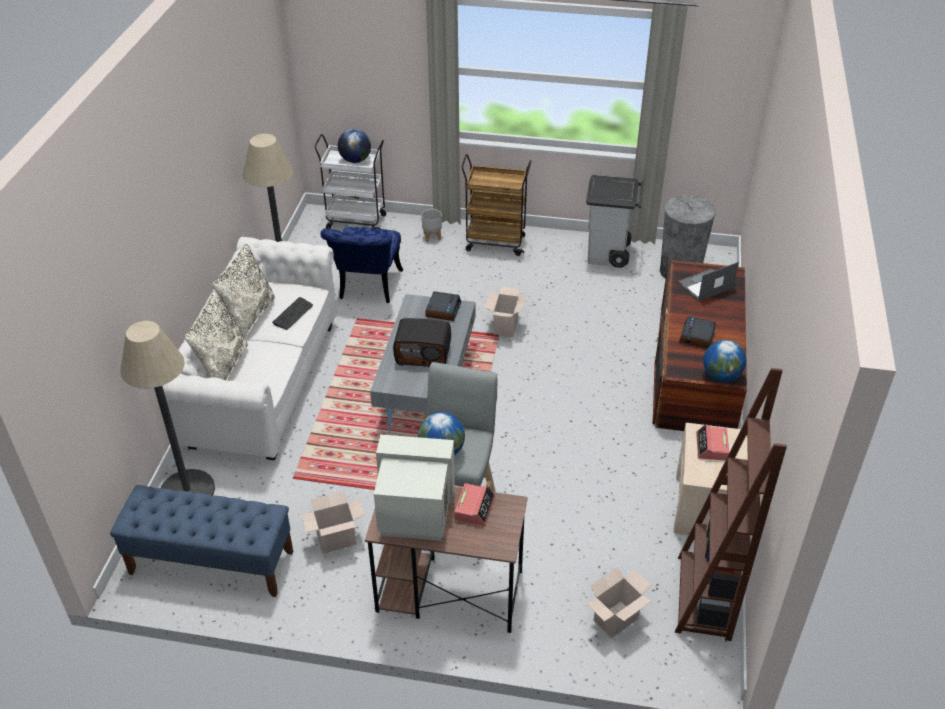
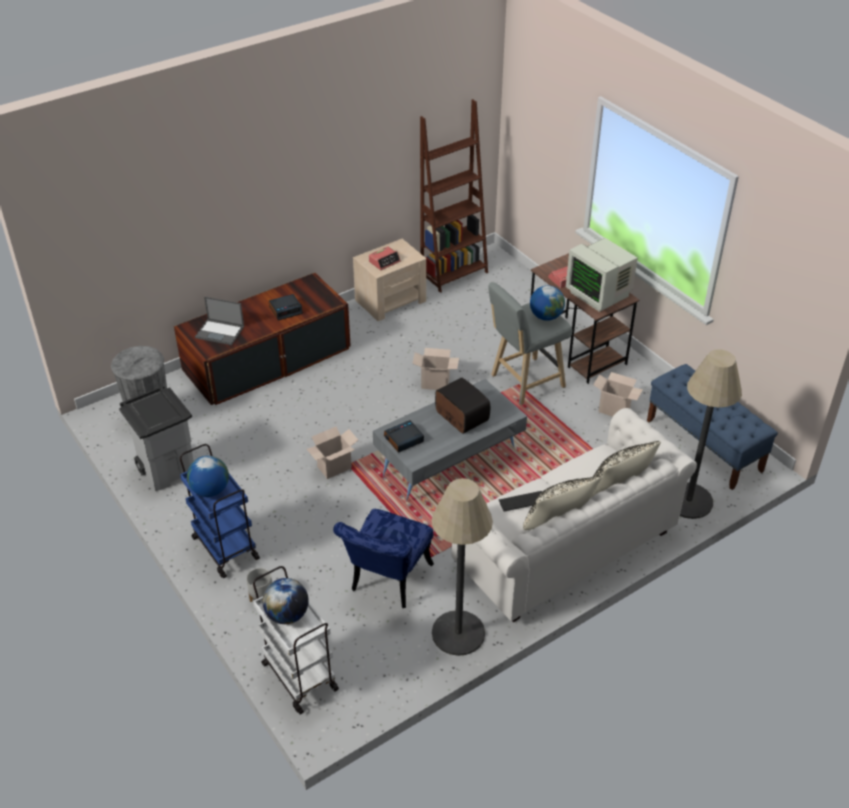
camera: 135 degrees left, 0 degrees up
(368, 288) = (387, 582): blue chair -> blue chair turned 150 degrees clockwise
(496, 243) = (225, 548): brown cart -> blue cart
(615, 621) = (509, 291): cardboard box -> cardboard box (436, 383)
(721, 376) = (314, 285): globe -> globe (210, 490)

